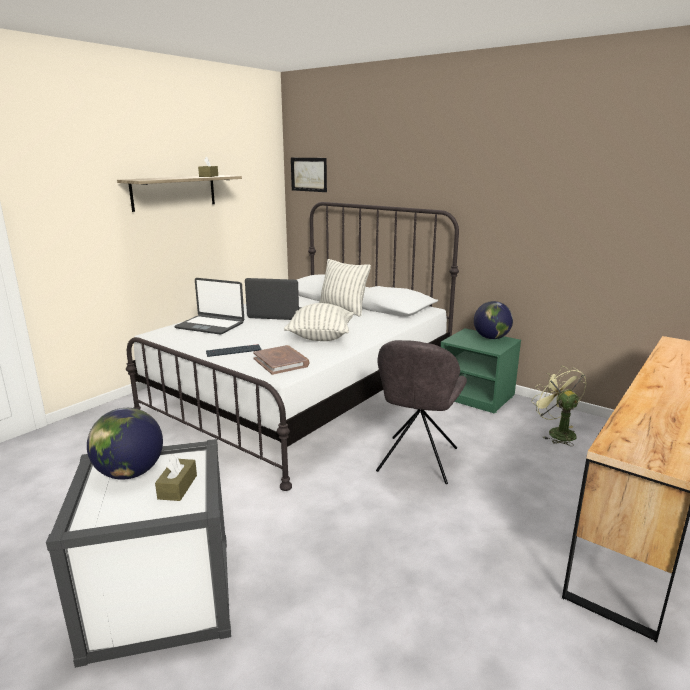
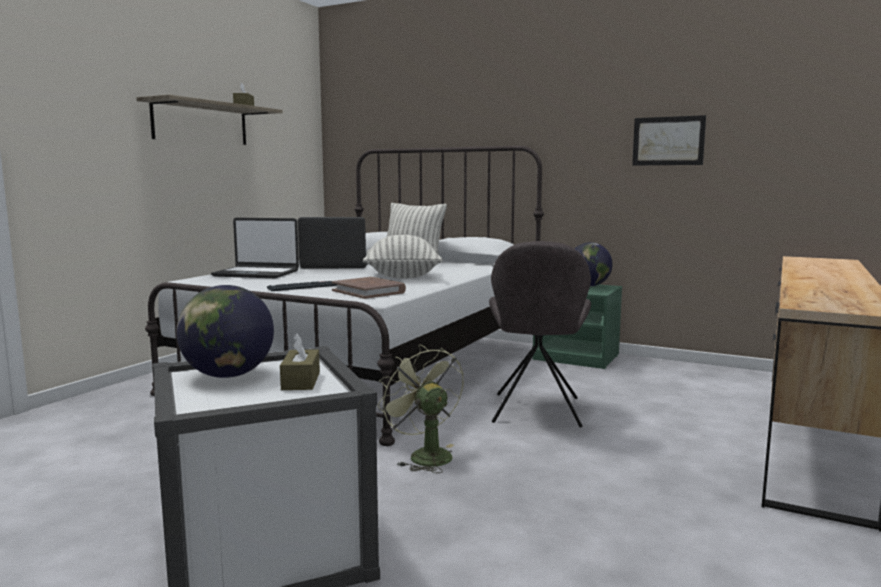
camera: 10 degrees left, 10 degrees down
(309, 174) = (353, 120): picture -> picture (668, 141)
(556, 432) = (681, 380): green fan -> green fan (424, 455)

